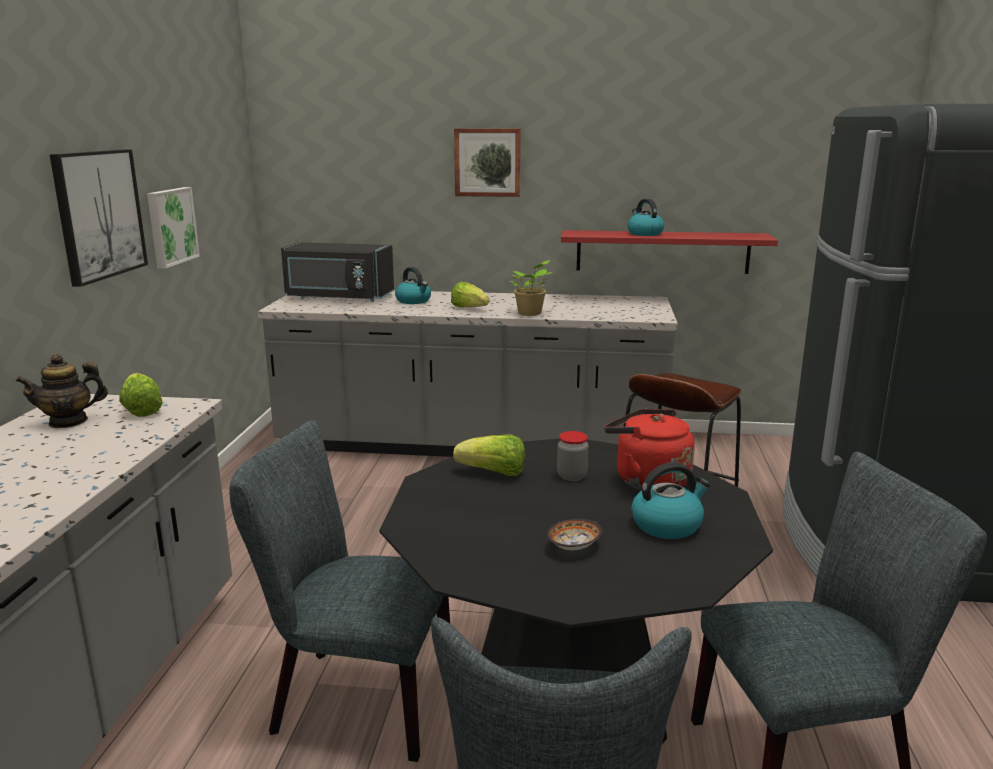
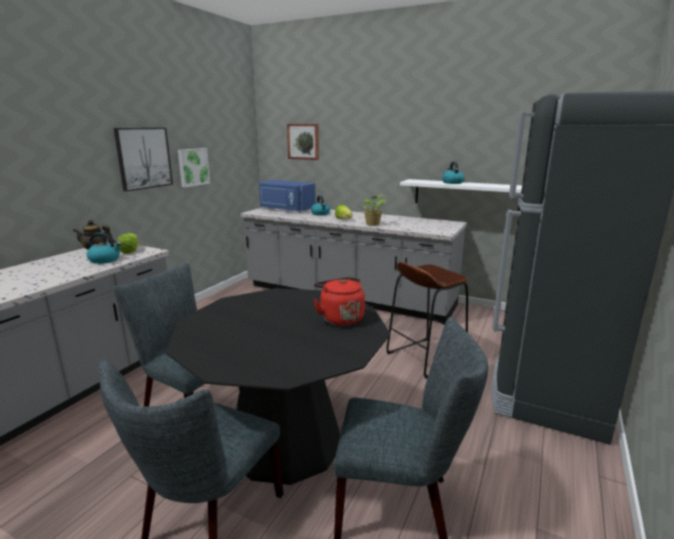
camera: 20 degrees right, 0 degrees up
(338, 297) = (286, 209): black microwave -> blue microwave
(487, 162) = (369, 139): picture -> picture (303, 141)
(493, 473) = (264, 302): lettuce -> none
(572, 476) = (302, 310): jar -> none
(575, 547) = (257, 345): bowl -> none
(662, 252) = (466, 194): red shelf -> white shelf
(667, 525) = (320, 342): kettle -> kettle (105, 260)

